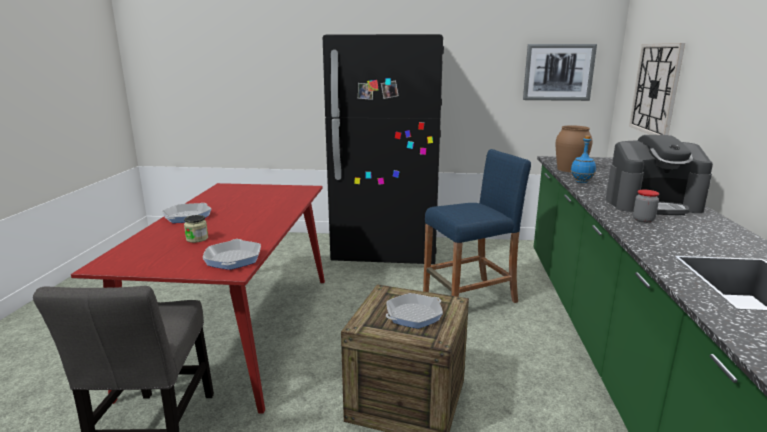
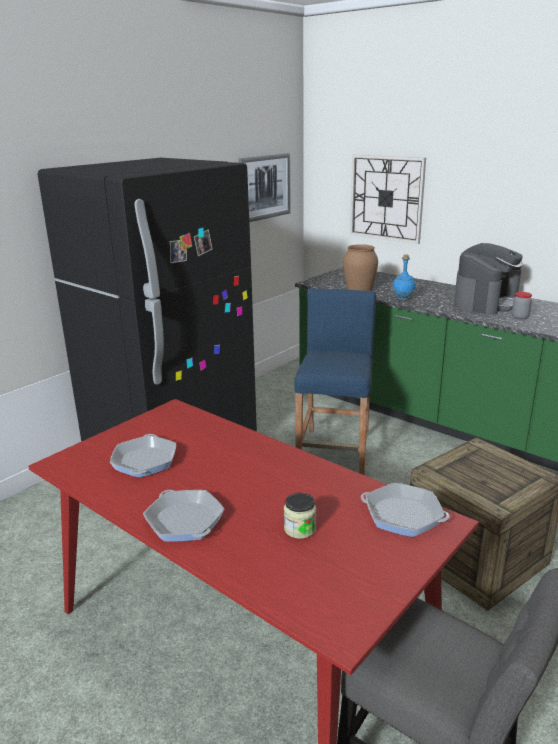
camera: 55 degrees left, 5 degrees up
(413, 315) = (492, 472): frying pan -> frying pan (144, 461)

